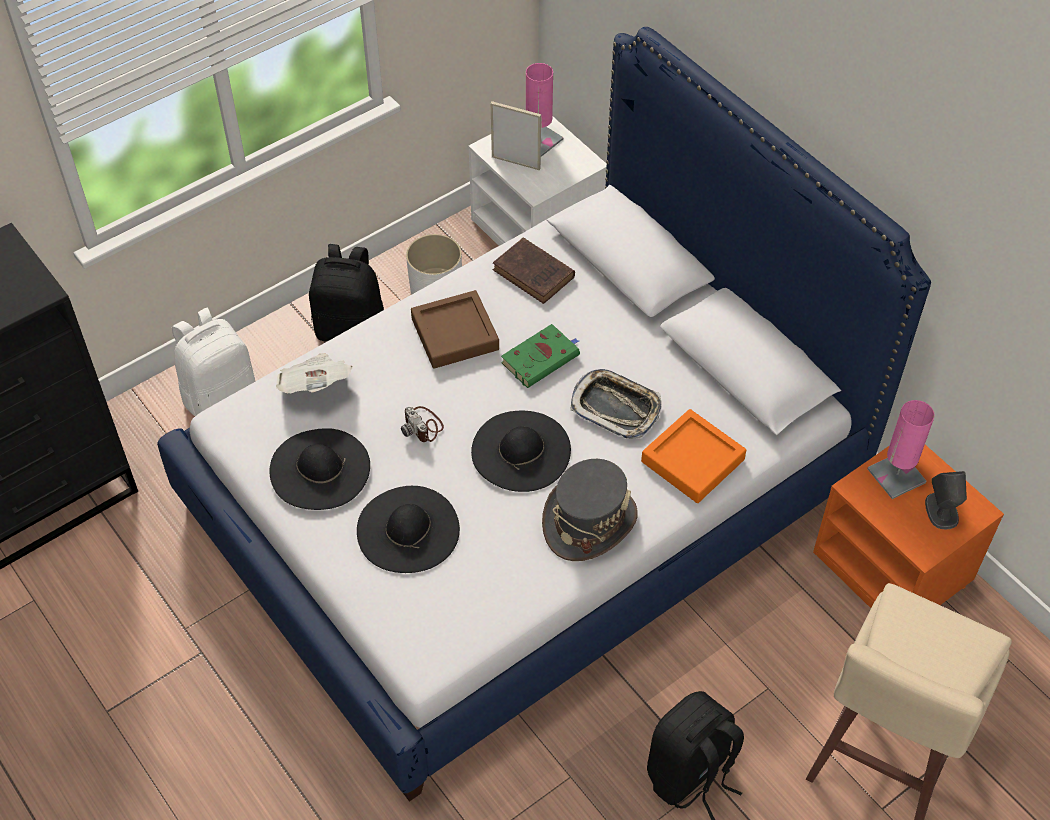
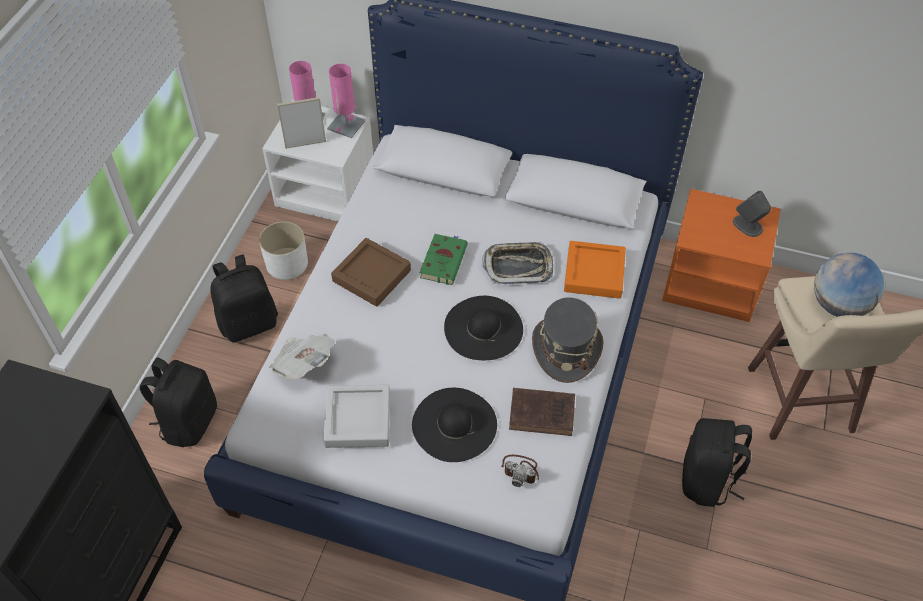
camera: 35 degrees left, 0 degrees up
(220, 395) = (188, 421): white backpack -> black backpack
(320, 469) = (358, 419): black hat -> grey tray
(423, 426) = (404, 349): camera -> camera (521, 470)
(535, 275) = (391, 208): brown book -> brown book (544, 414)
(896, 475) = (706, 219): pink table lamp -> pink table lamp (346, 125)
(928, 650) = (839, 305): none -> globe

